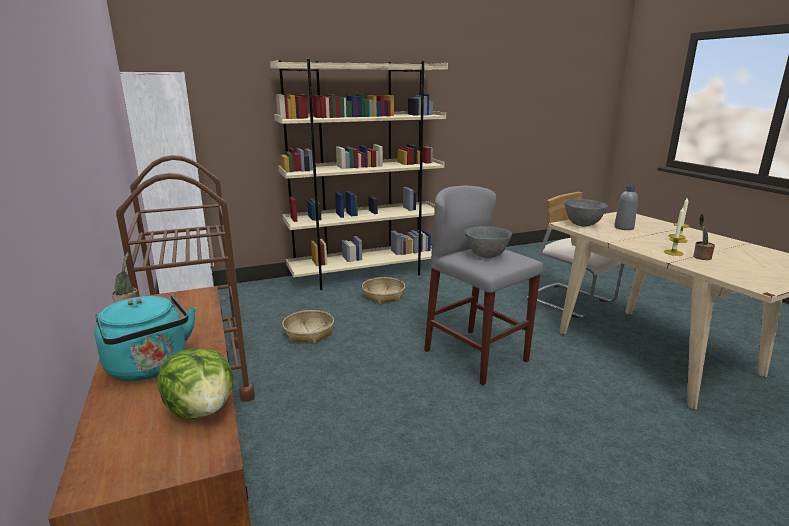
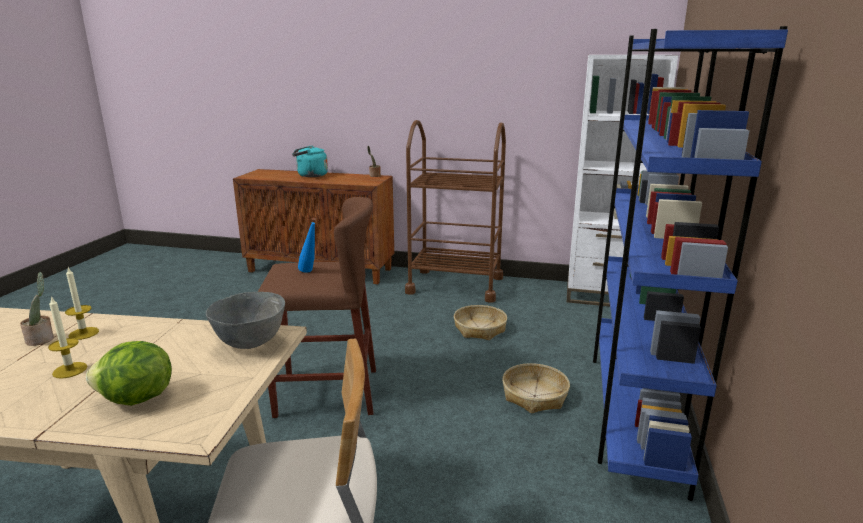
camera: 125 degrees right, 0 degrees up
(202, 409) = (268, 177): lettuce -> lettuce (136, 399)
(365, 274) = (633, 410): beige bookcase -> blue bookcase
(476, 355) = (327, 392): grey stool -> brown stool
(486, 256) = (310, 272): grey bowl -> blue bottle
(624, 228) = (176, 366): grey bottle -> none

